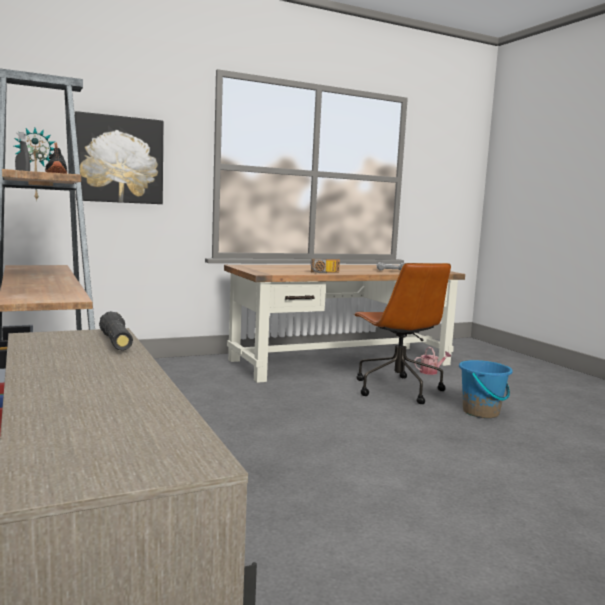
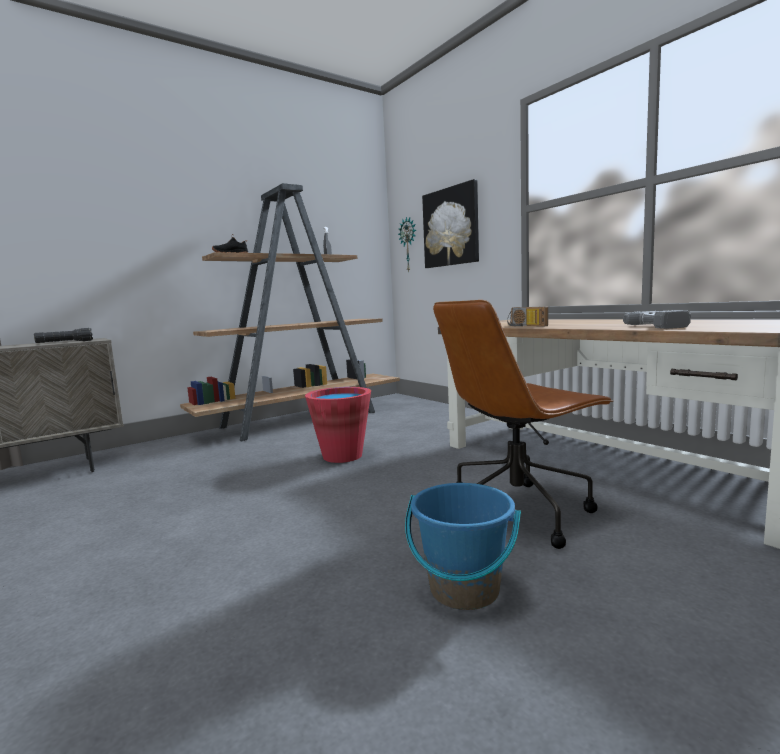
camera: 80 degrees right, 0 degrees up
(241, 416) = (342, 456): none -> red bucket
(431, 372) = (680, 533): watering can -> none

